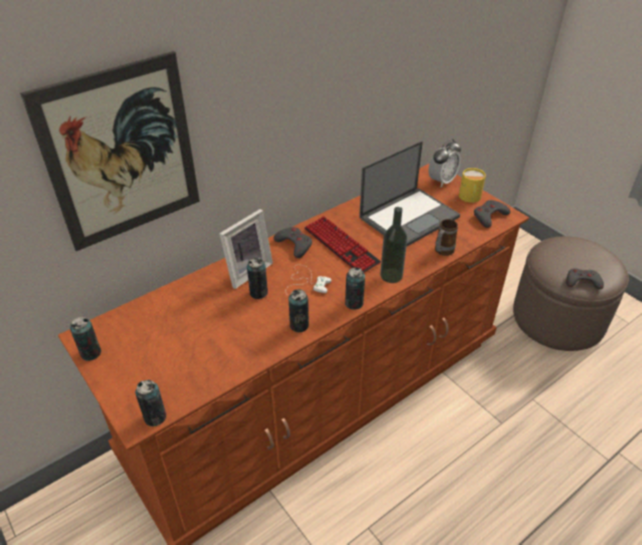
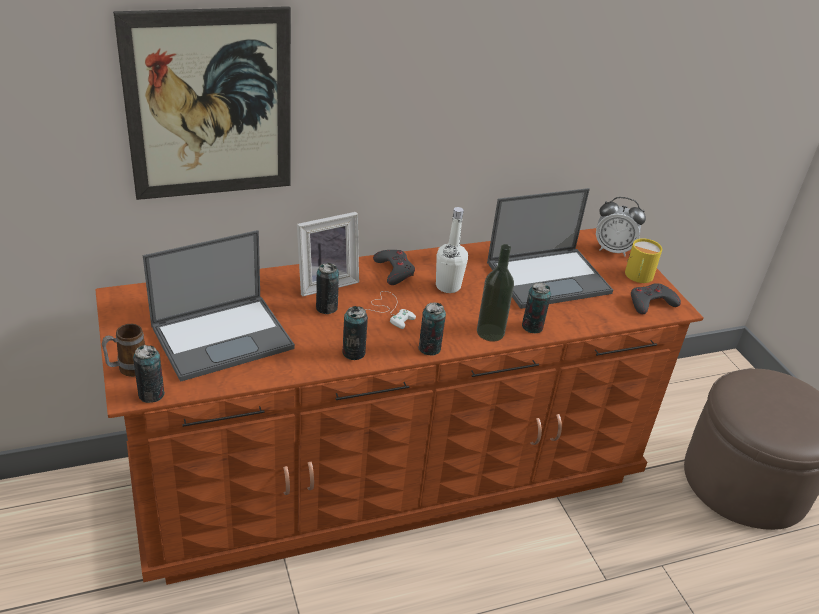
camera: 15 degrees right, 5 degrees down
(91, 353) = (118, 315): can -> can (532, 327)
(189, 344) = (223, 336): none -> laptop
(341, 246) = (448, 286): keyboard -> white bottle
(442, 181) = (613, 249): alarm clock -> alarm clock turned 45 degrees clockwise
(442, 252) = (567, 325): mug -> mug (127, 370)
(582, 281) = (773, 430): grey game controller -> none

